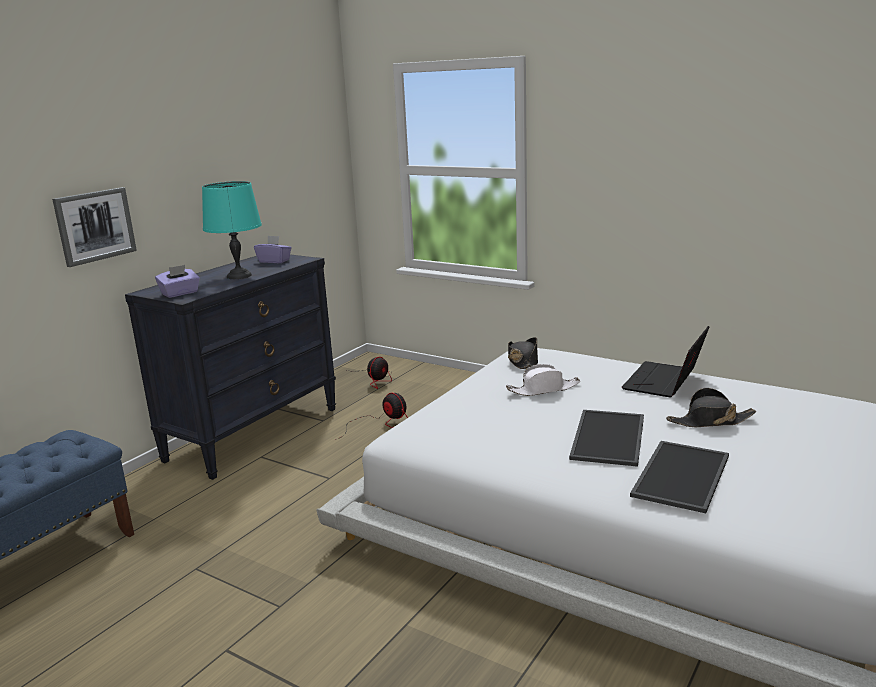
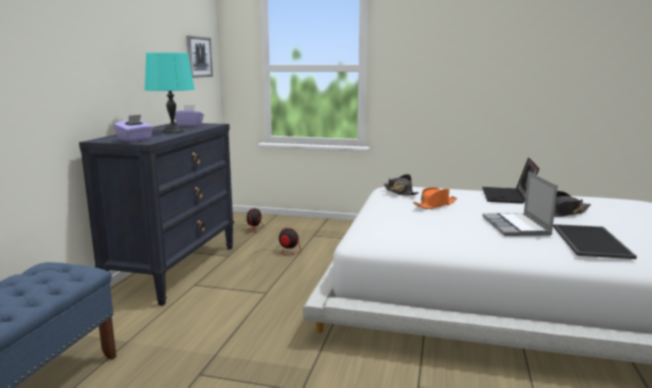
camera: 20 degrees left, 5 degrees down
(95, 226) = (55, 76): picture -> picture (198, 57)
(543, 389) = (435, 205): white hat -> orange hat
(610, 438) = (517, 226): tray -> laptop

